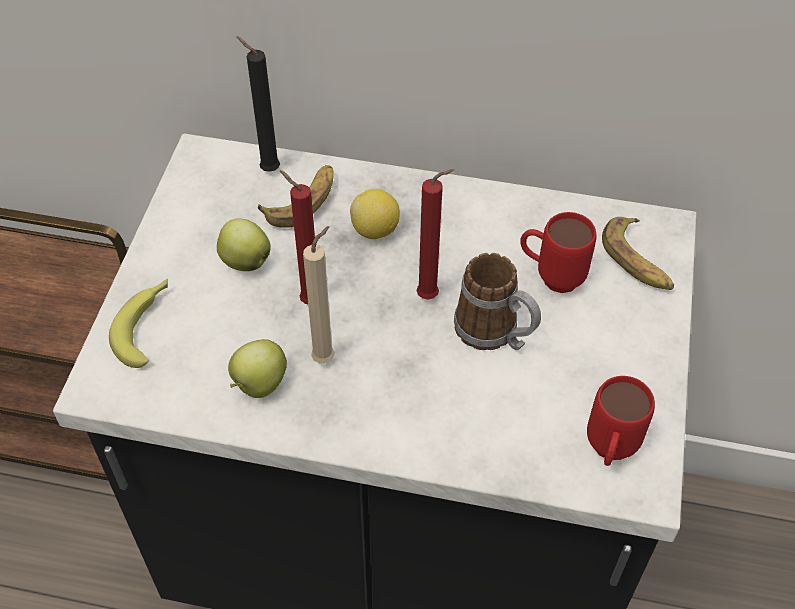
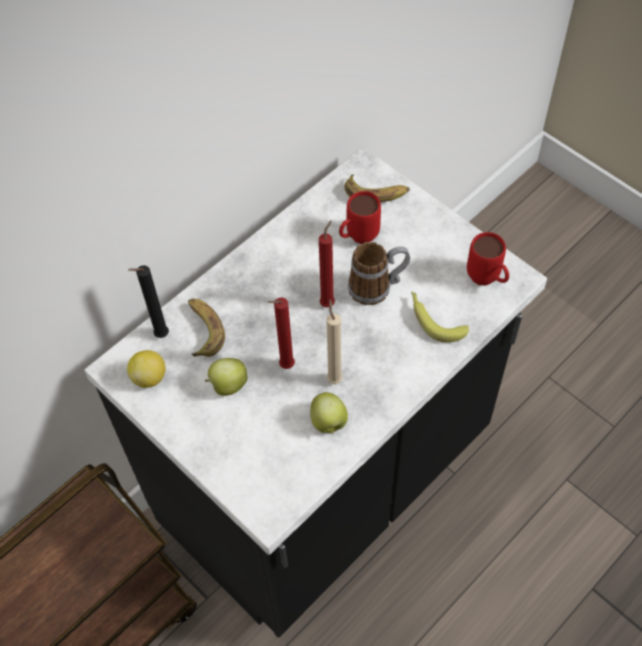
camera: 55 degrees left, 5 degrees up
(146, 326) = (239, 464): banana -> banana (434, 319)
(375, 230) = (257, 303): lemon -> lemon (149, 377)

